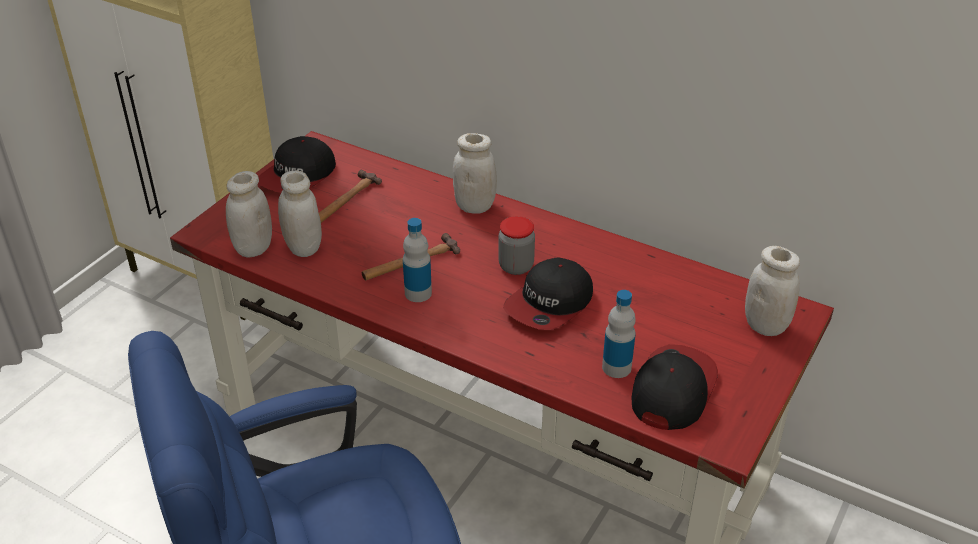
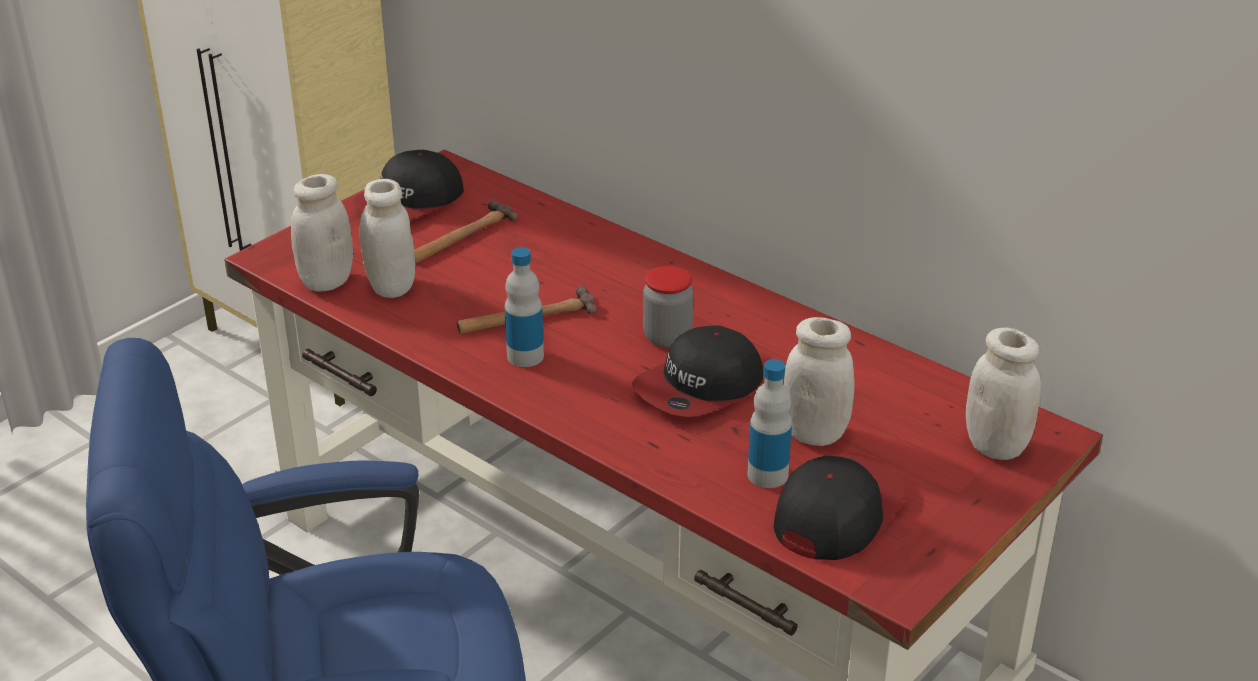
camera: 10 degrees right, 5 degrees down
(474, 206) = (634, 259): white jar -> white jar (815, 433)

